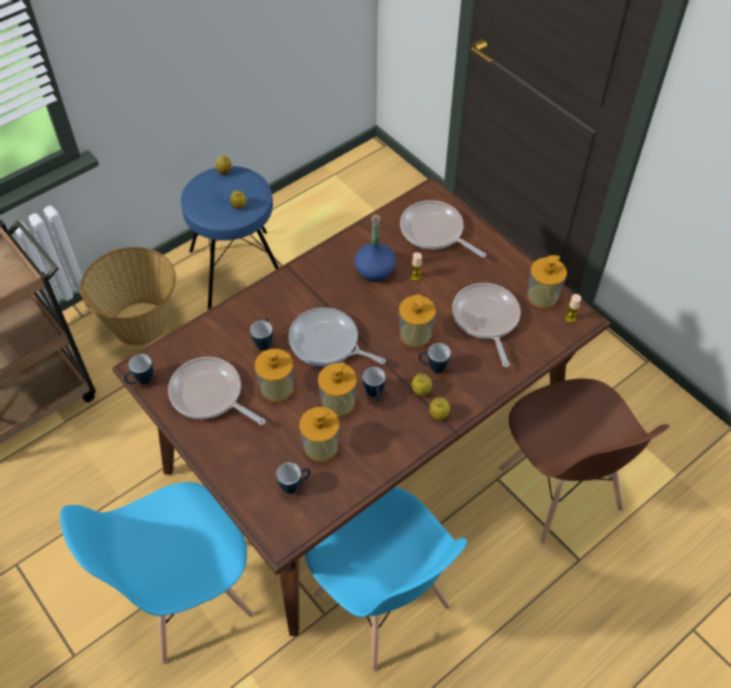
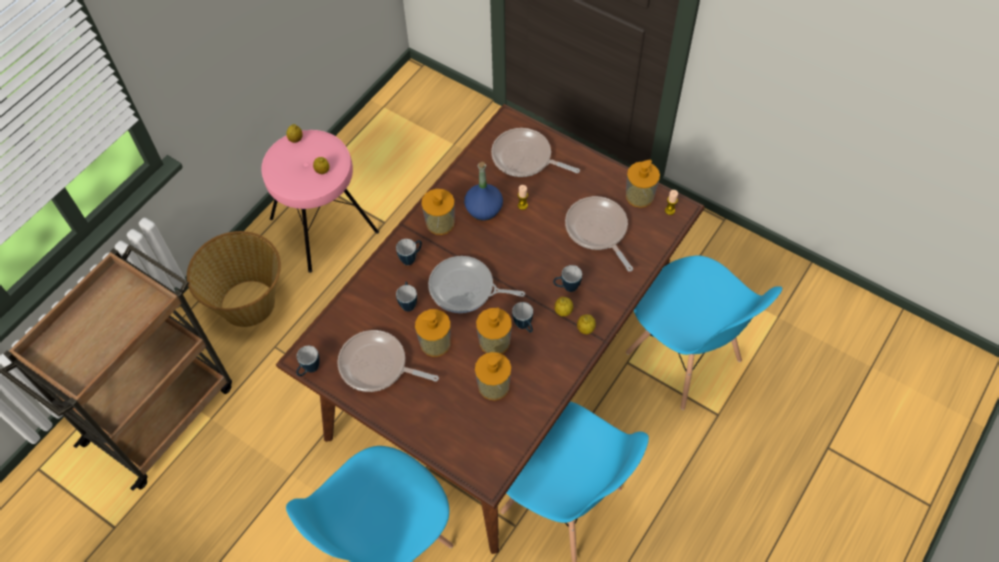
camera: 15 degrees left, 5 degrees up
(237, 268) = (323, 225): blue stool -> pink stool
(295, 486) = (484, 427): mug -> mug (411, 258)
(415, 334) = (540, 260): soap dispenser -> soap dispenser (440, 223)
(559, 490) = (683, 358): brown chair -> blue chair

